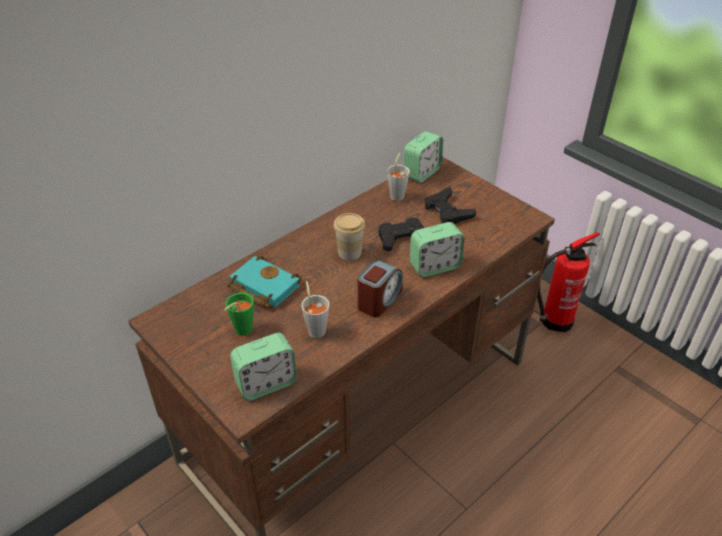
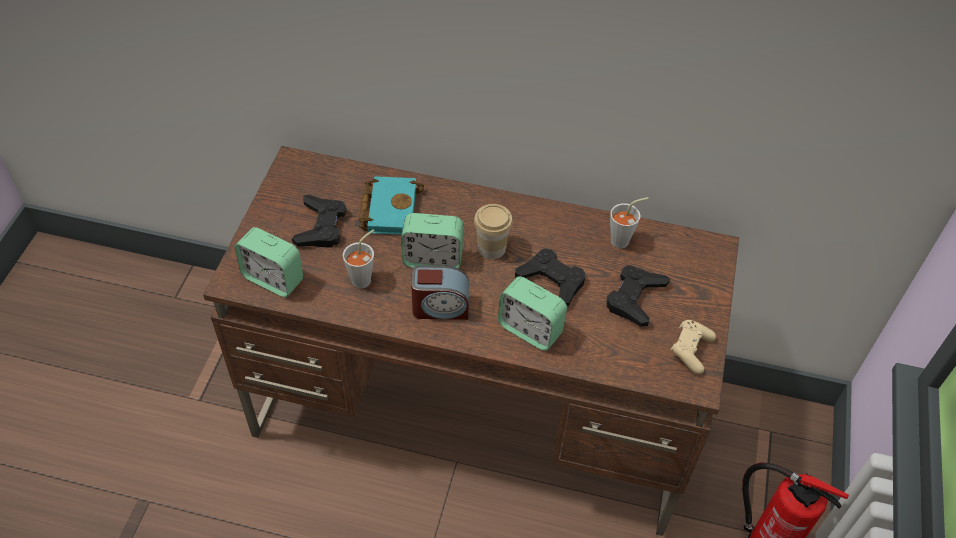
camera: 55 degrees right, 10 degrees up
(240, 331) = (321, 226): green cup -> black game controller
(422, 172) = (686, 242): alarm clock -> alarm clock (433, 259)
(505, 209) = (690, 351): none -> beige game controller

